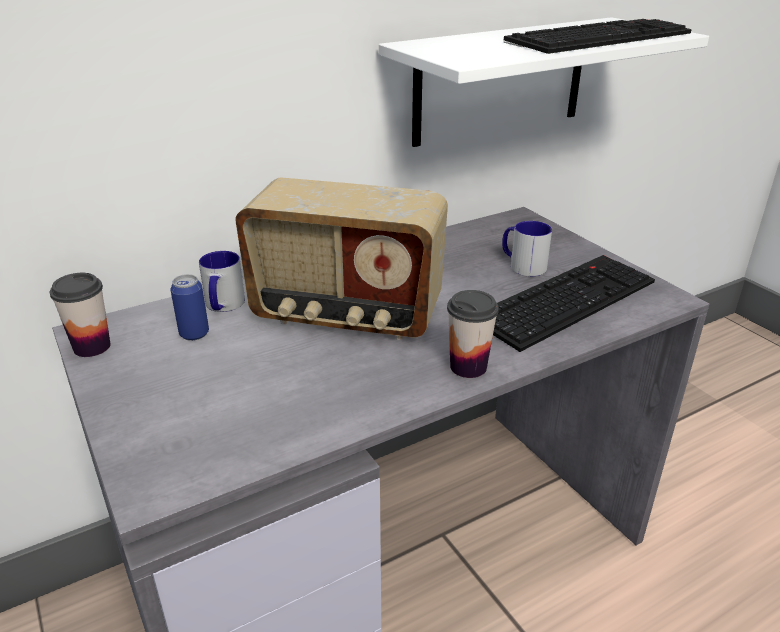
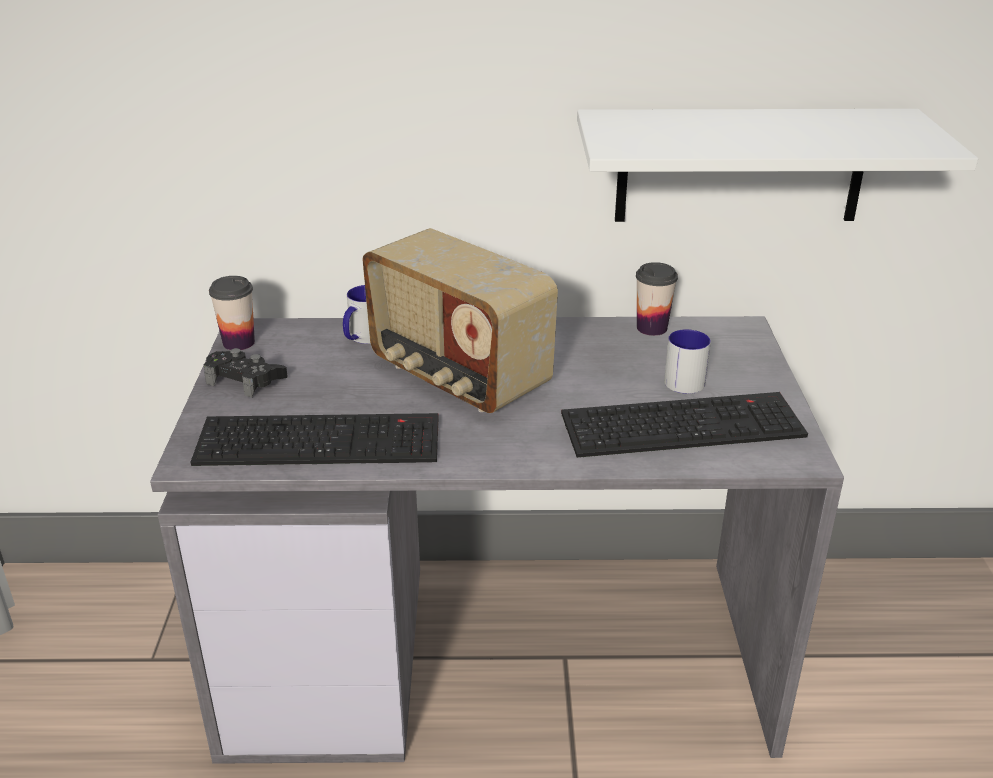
camera: 30 degrees right, 0 degrees up
(135, 382) = (245, 380): none -> black game controller
(194, 334) = (320, 355): can -> none
(468, 367) = (514, 454): cup -> cup (652, 328)
(599, 37) = (828, 138): keyboard -> keyboard (322, 439)

